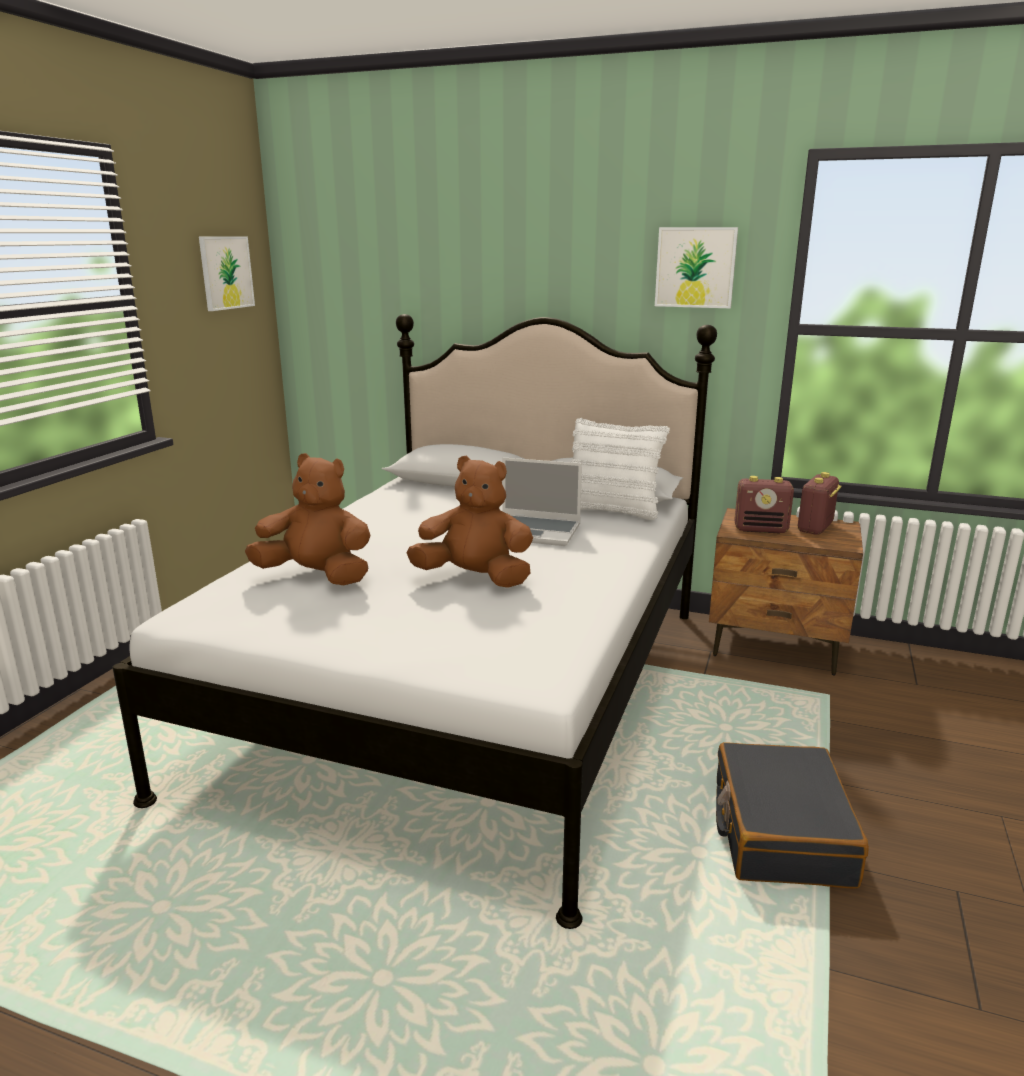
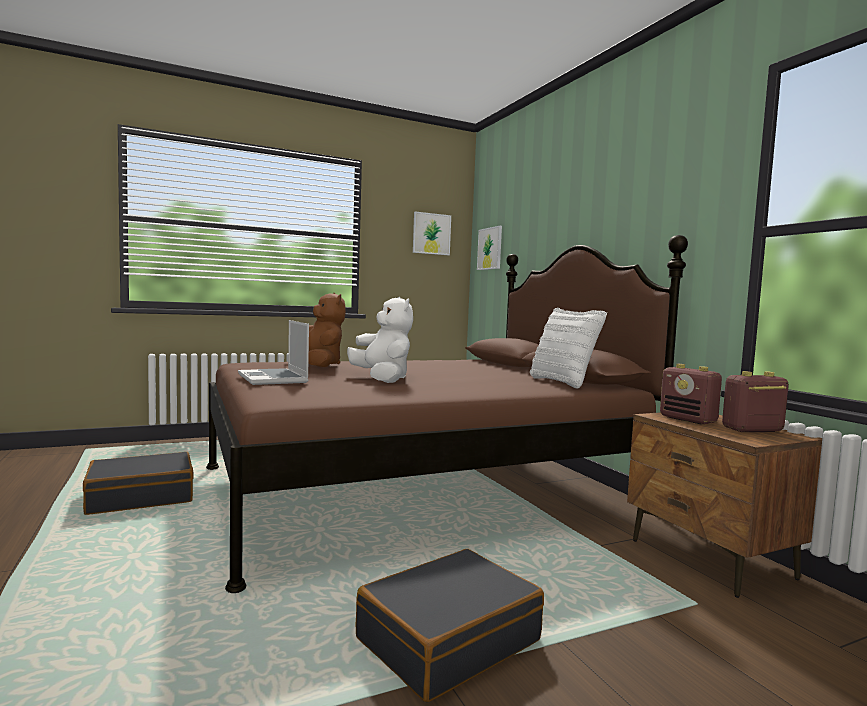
camera: 45 degrees right, 15 degrees down
(157, 910) = (141, 497): none -> black suitcase
(467, 692) = (417, 490): white bed -> brown bed
(475, 578) = (382, 379): brown plush toy -> white plush toy
(535, 532) = (478, 377): laptop -> laptop (274, 379)
(695, 267) = (681, 191): picture -> picture (490, 248)

